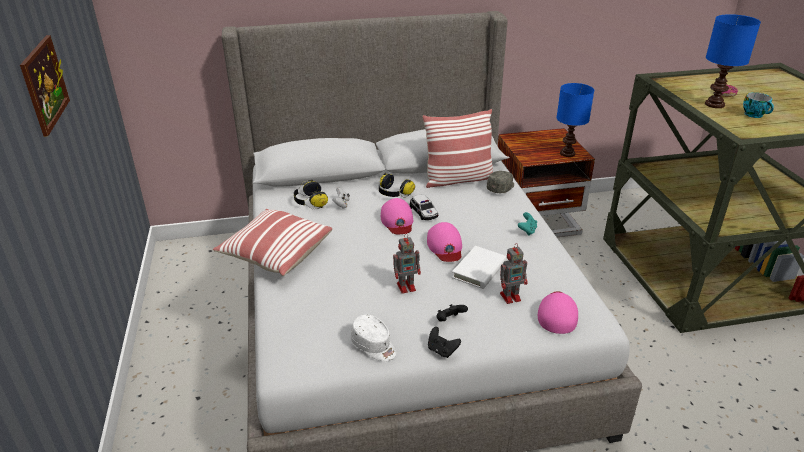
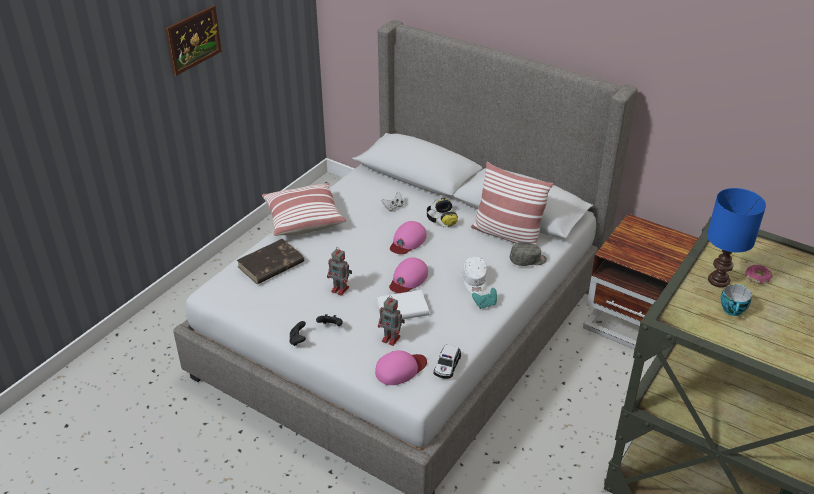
camera: 45 degrees right, 5 degrees up
(310, 202) = (376, 193): headphones -> none
(311, 306) = (270, 265): none -> brown book
(374, 346) = (268, 311): white cap -> white cap (474, 281)
(424, 212) = (437, 245): toy car -> toy car (447, 365)
(567, 153) = (657, 265): blue table lamp -> none

